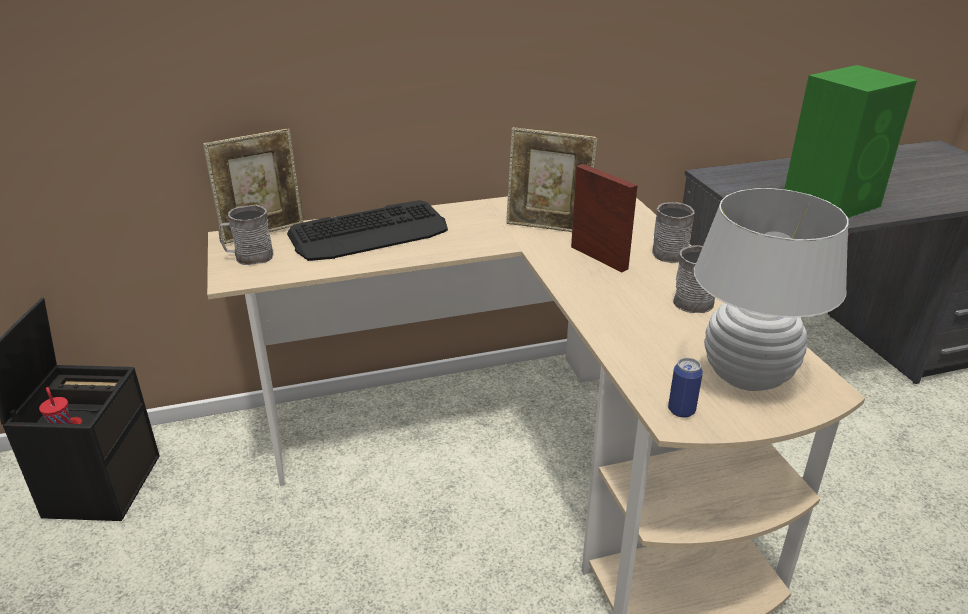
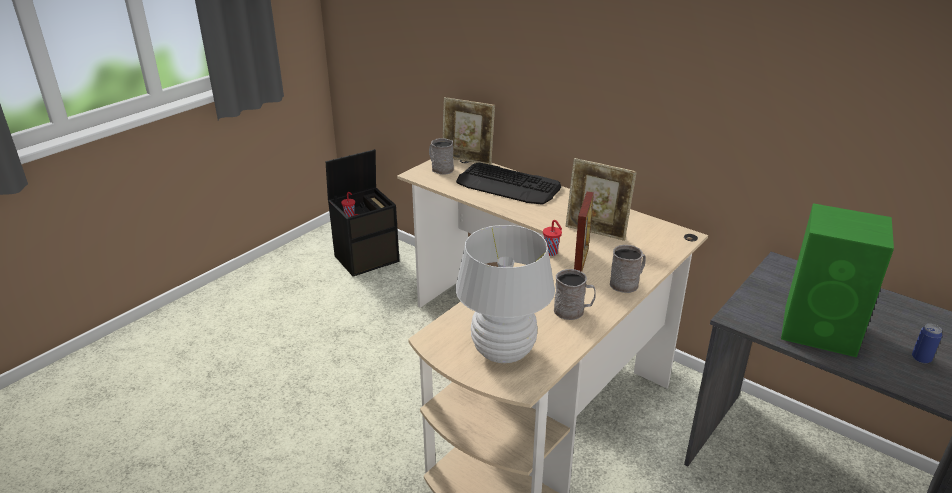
camera: 55 degrees right, 0 degrees up
(548, 227) = (596, 232): picture frame -> picture frame turned 45 degrees counterclockwise
(561, 266) = (551, 253): none -> red cup
(681, 410) = (442, 338): can -> can (921, 358)

